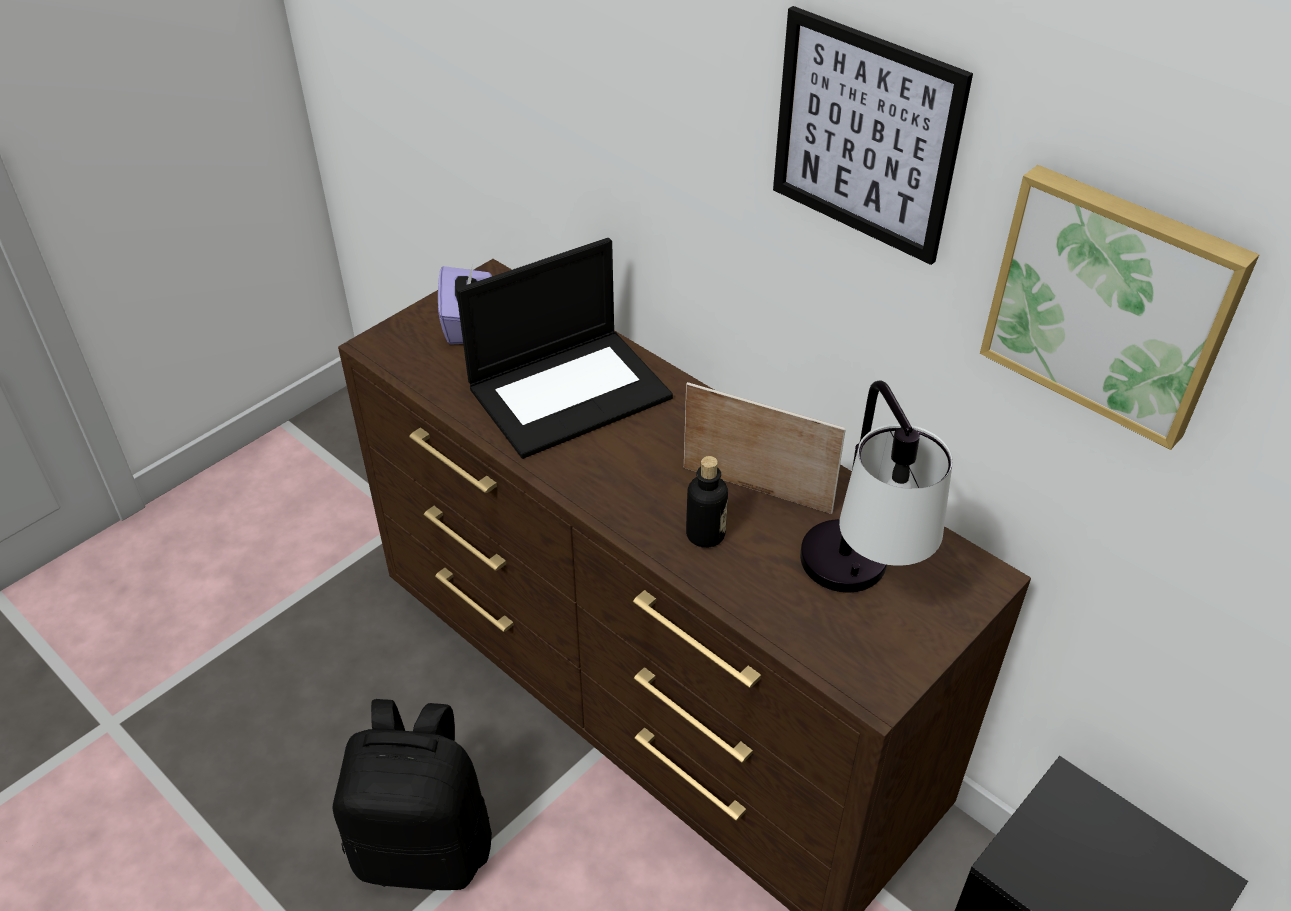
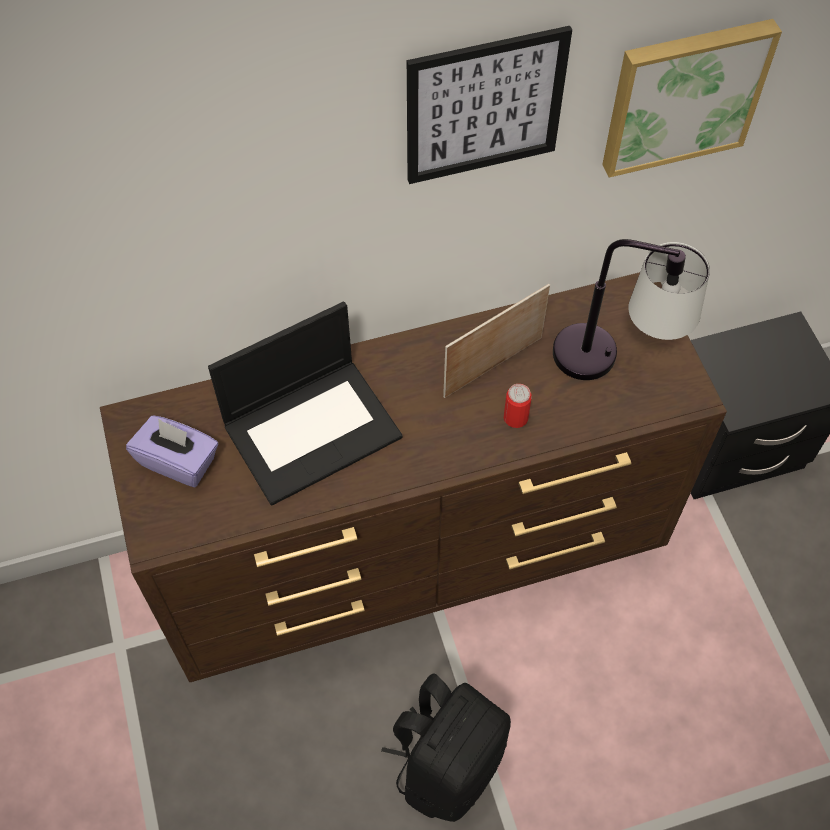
camera: 60 degrees left, 15 degrees up
(570, 390) = (313, 428): laptop -> laptop turned 60 degrees clockwise
(705, 534) = (515, 418): bottle -> can

